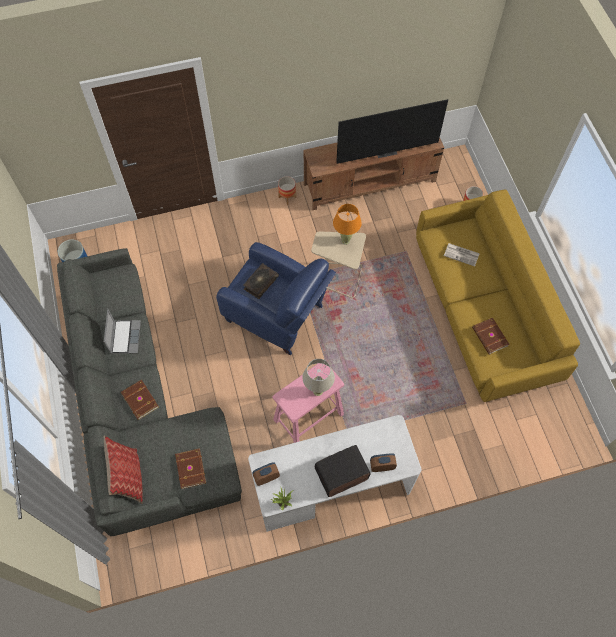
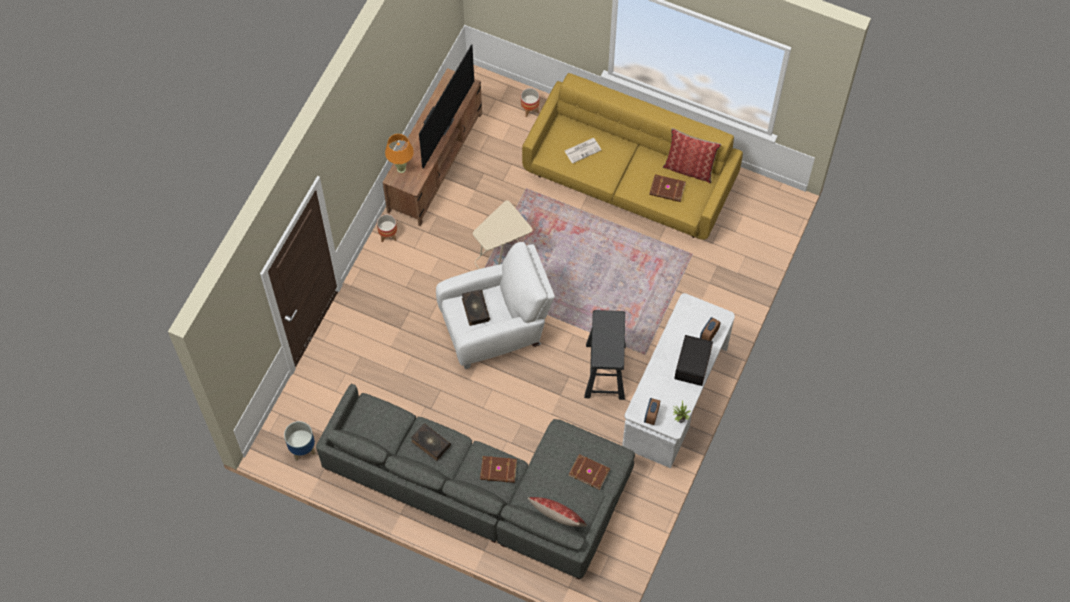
camera: 50 degrees left, 0 degrees up
(125, 337) = (430, 444): laptop -> book
(277, 315) = (495, 327): blue armchair -> white armchair
(309, 416) = (605, 371): pink stool -> black stool
(318, 391) = (615, 333): beige table lamp -> none
(345, 240) = (500, 218): orange table lamp -> orange table lamp (401, 169)
(524, 339) = (689, 168): none -> pillow

